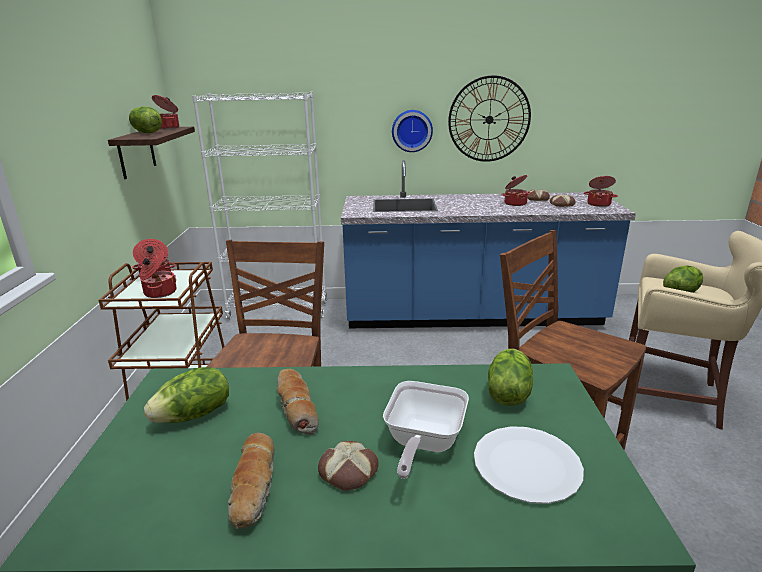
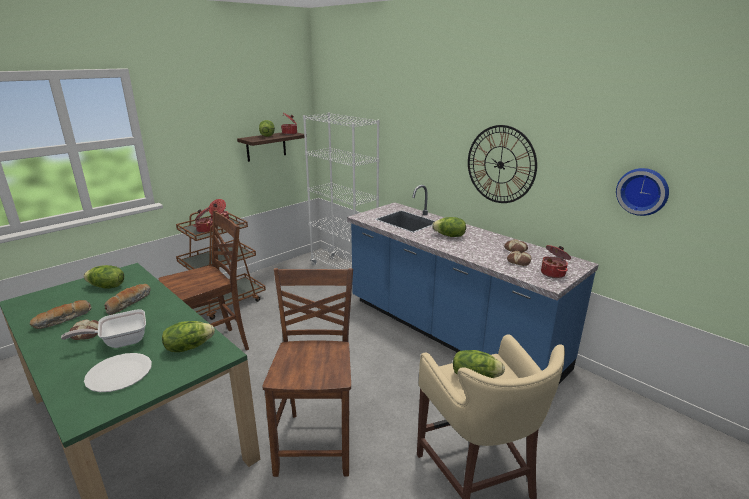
camera: 45 degrees right, 0 degrees up
(412, 130) = (441, 161): wall clock -> wall clock (643, 191)
(471, 204) = (449, 236): none -> lettuce
(515, 203) = (484, 246): cooking pot -> none

